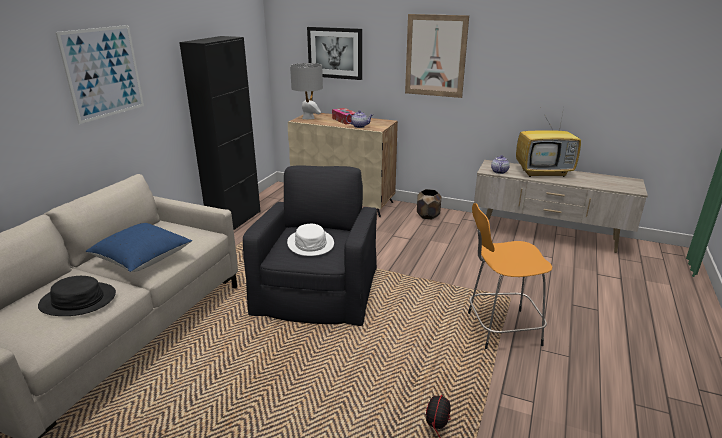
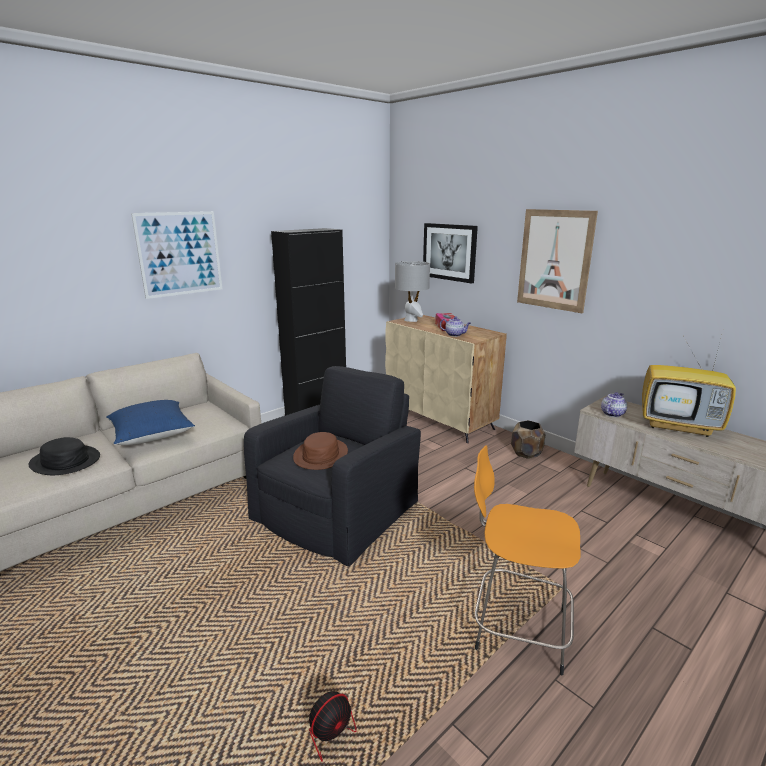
camera: 25 degrees right, 5 degrees down
(311, 243) = (321, 455): white hat -> brown hat

